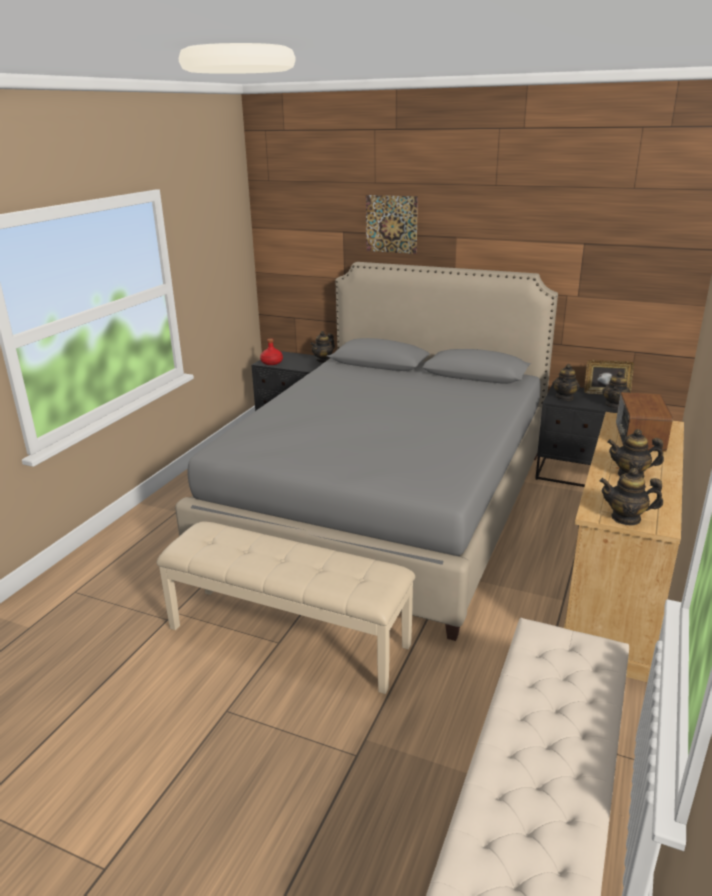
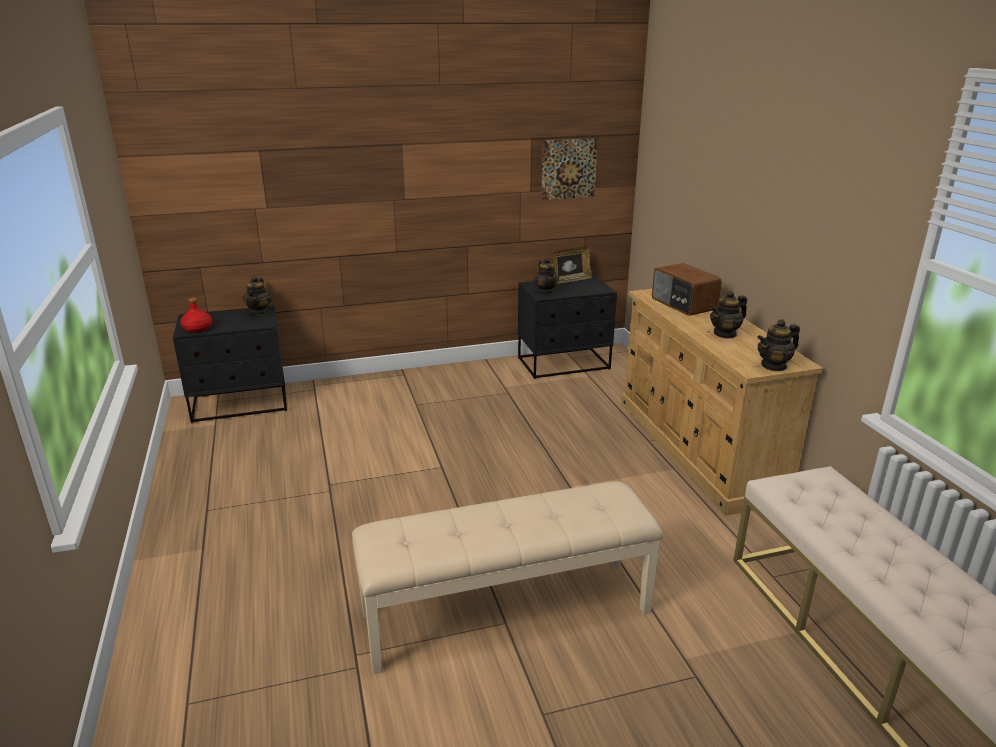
camera: 40 degrees left, 0 degrees up
(386, 506) = (438, 449): grey bed -> none
(391, 224) = (324, 136): picture -> picture (568, 169)
(615, 405) = (592, 288): teapot -> none

